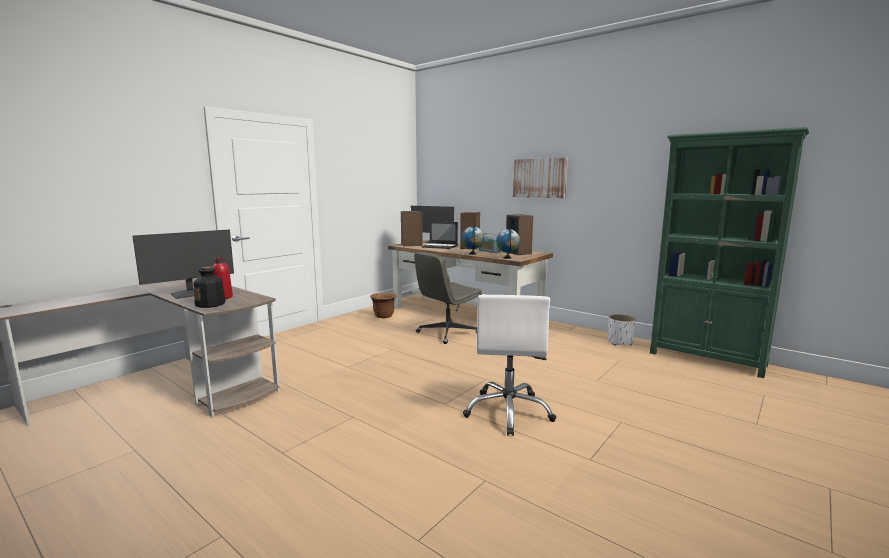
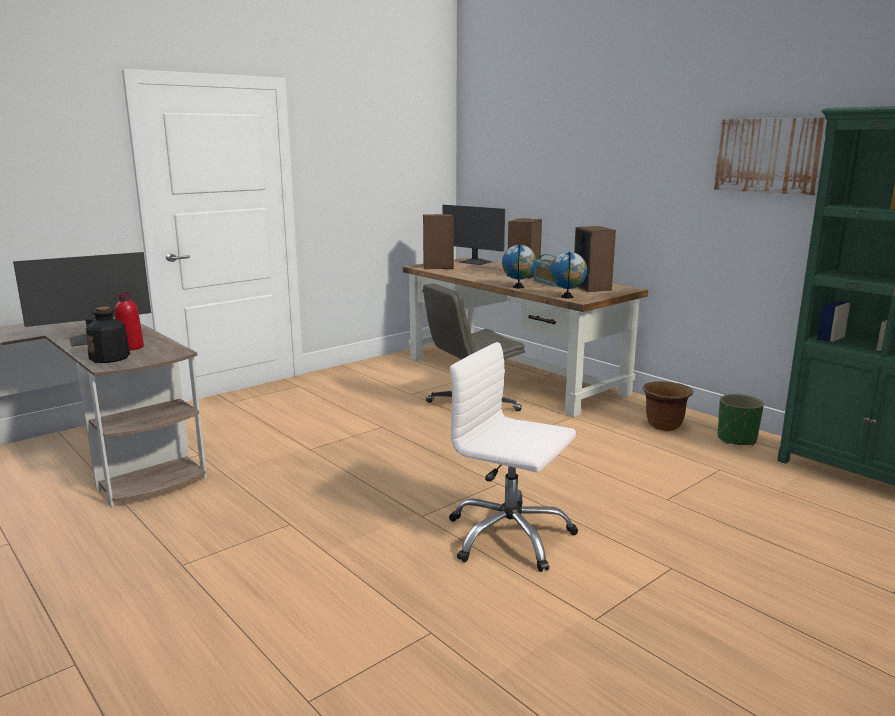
camera: 10 degrees right, 5 degrees up
(384, 316) = (390, 373): brown planter -> brown planter (664, 425)
(440, 246) = (479, 271): laptop -> none
(509, 412) = (509, 536): white office chair -> white office chair turned 105 degrees clockwise
(539, 178) = (633, 168): picture -> picture (770, 155)
(620, 342) = (737, 439): white planter -> green planter

